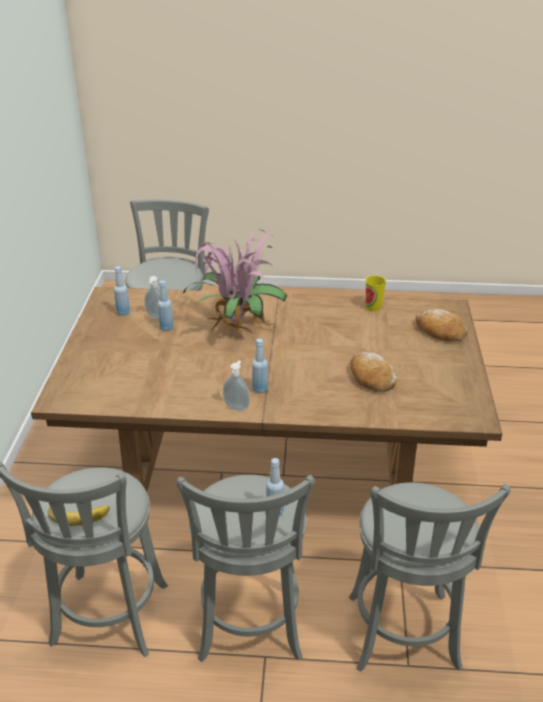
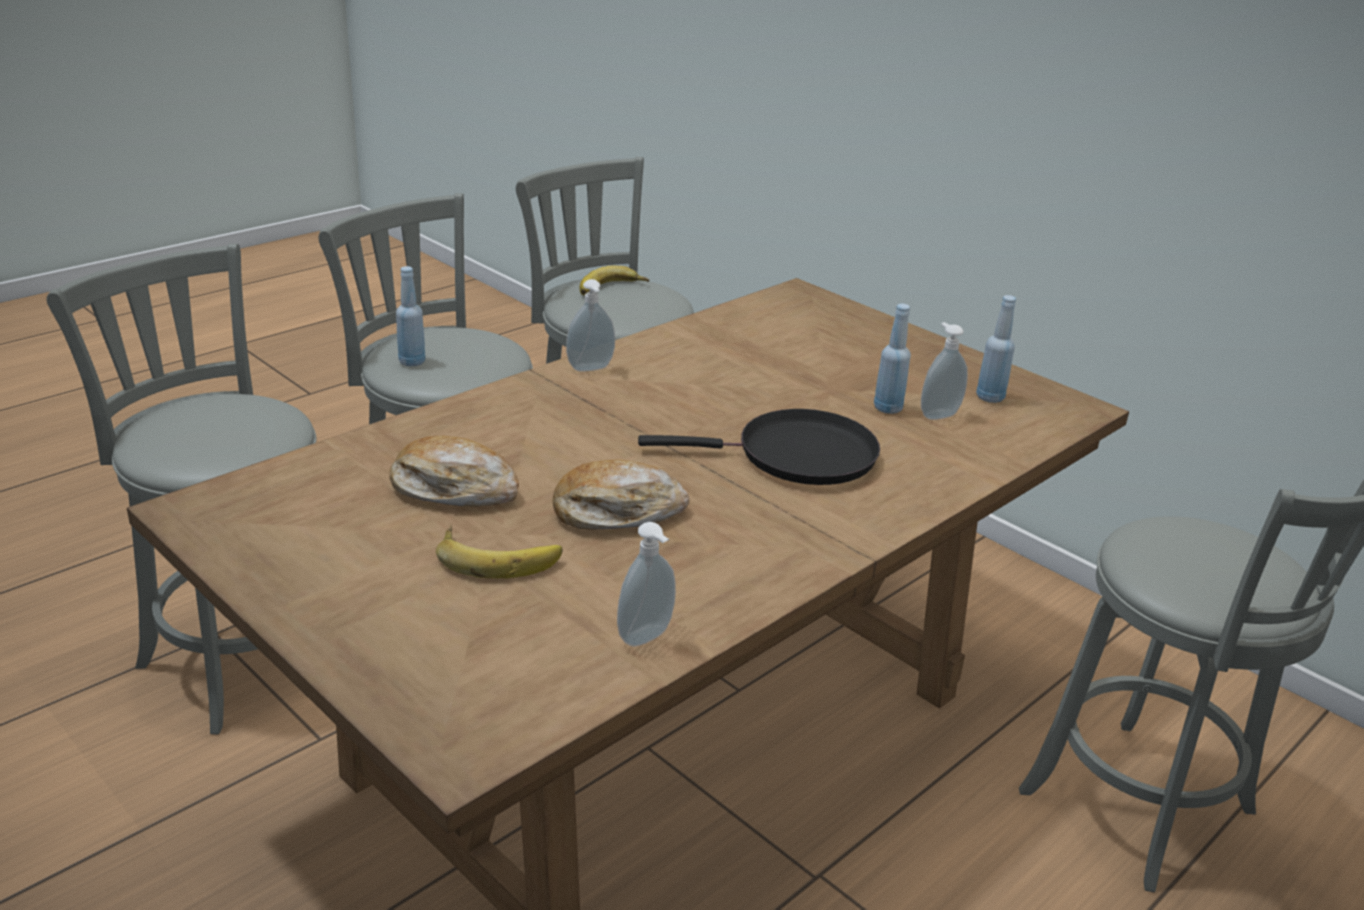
camera: 130 degrees right, 5 degrees down
(235, 329) = (797, 456): potted plant -> black frying pan
(260, 389) = (599, 398): blue bottle -> none
(373, 307) = (647, 638): cup -> soap dispenser
(385, 347) = (499, 556): none -> banana
(440, 332) = (422, 655): bread -> bread (617, 512)

